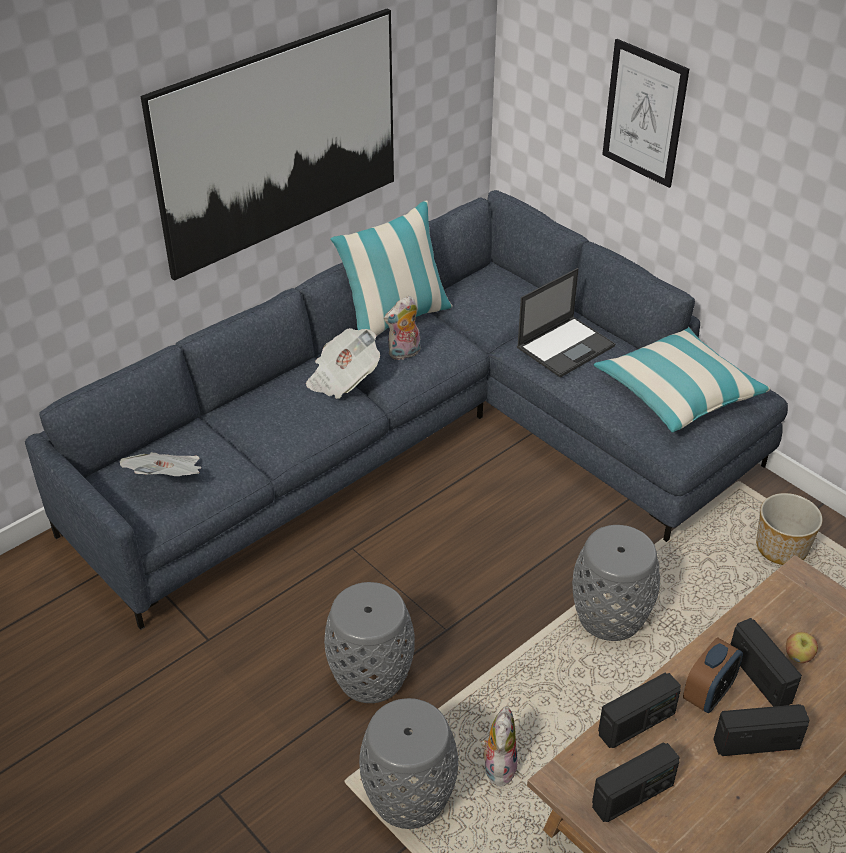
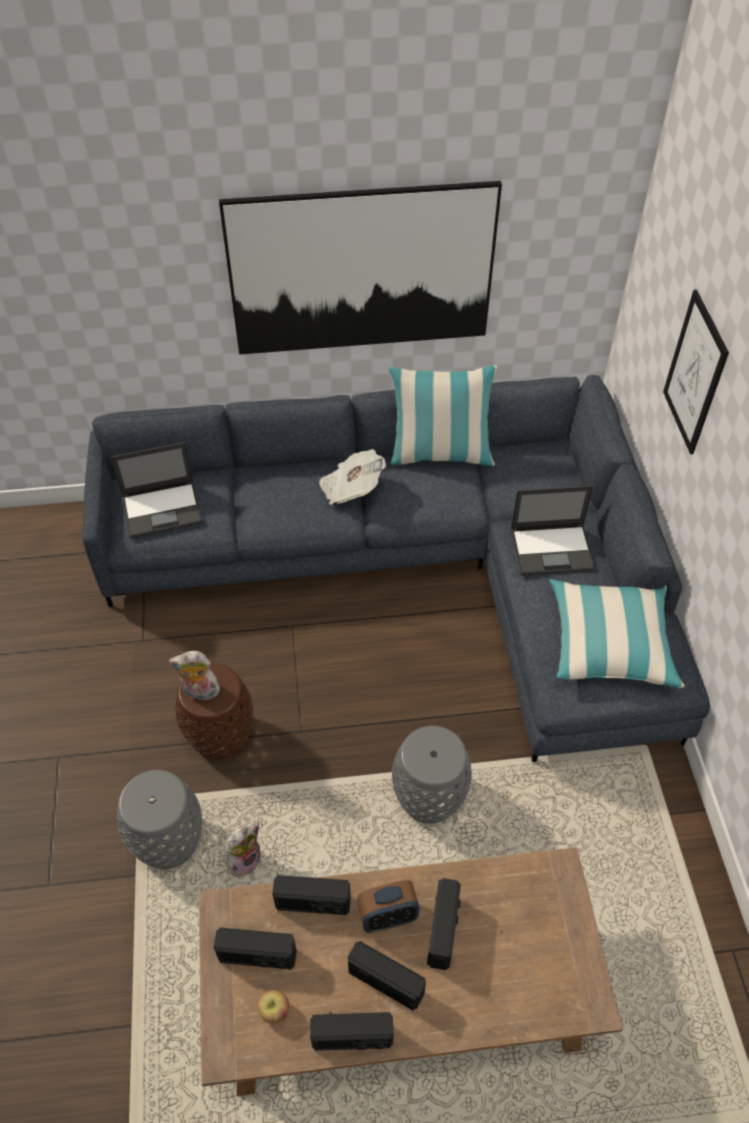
camera: 35 degrees right, 10 degrees up
(168, 479) = (163, 509): newspaper -> laptop
(371, 676) = (220, 734): grey stool -> brown stool
(404, 354) = (416, 490): plush toy -> plush toy (200, 692)
(774, 803) = (352, 1037): none -> radio
(782, 548) = (627, 827): planter -> none
(798, 657) = (490, 935): apple -> apple (274, 1010)

